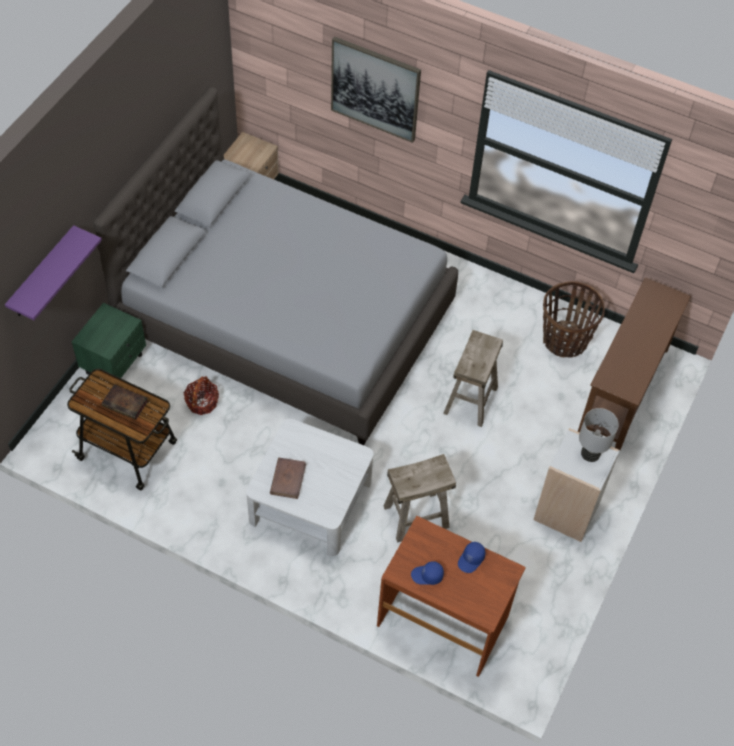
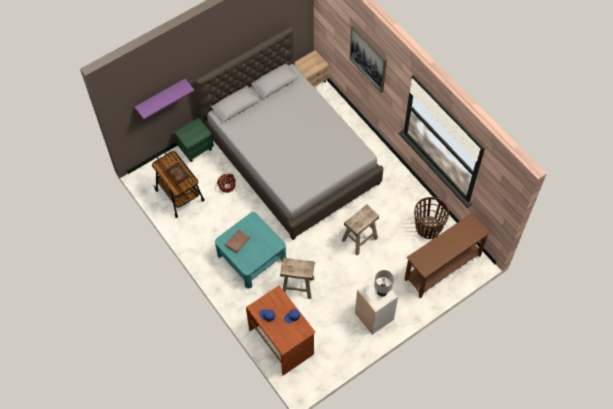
camera: 30 degrees right, 5 degrees up
(311, 502) = (251, 257): white coffee table -> turquoise coffee table

